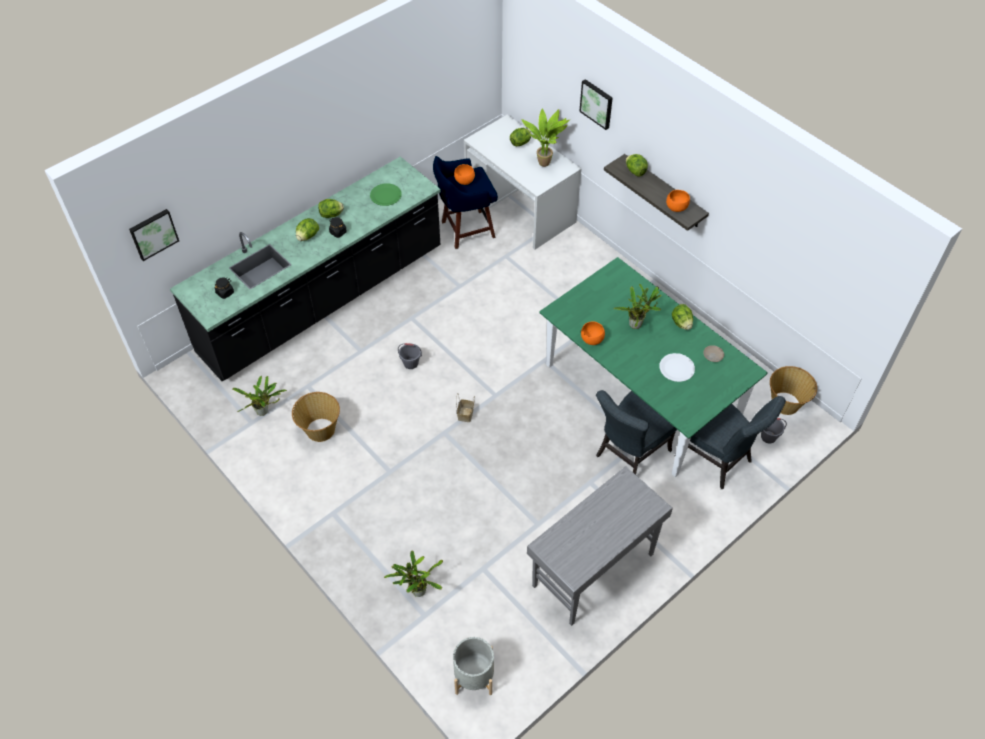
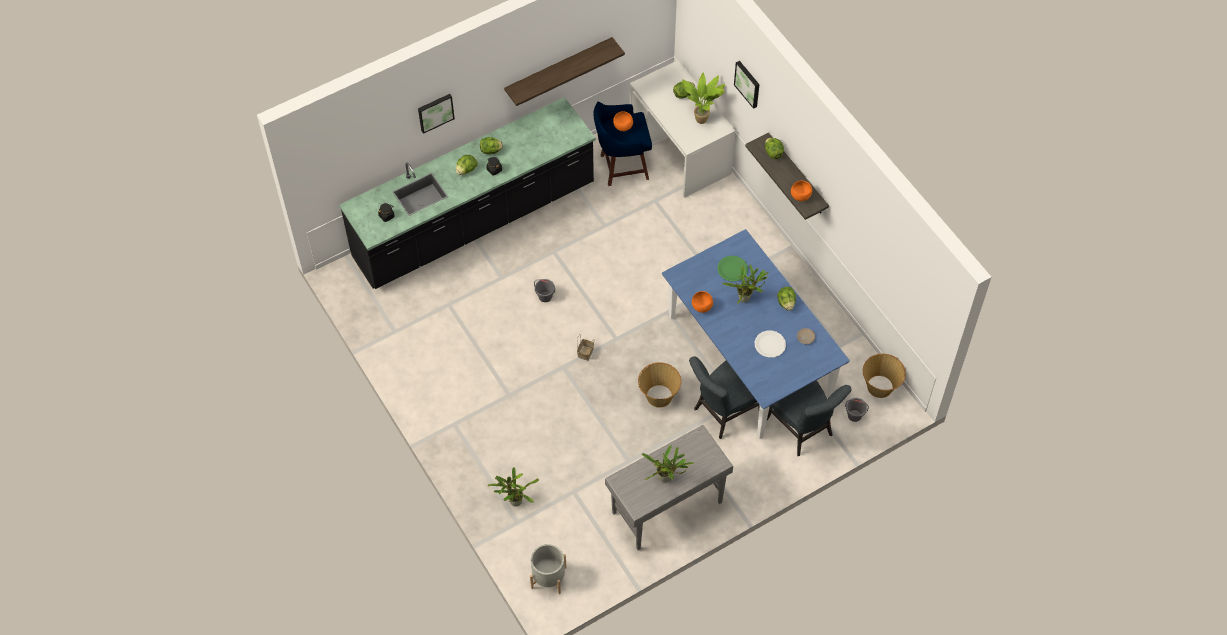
camera: 10 degrees right, 5 degrees up
(153, 233) = (333, 162): picture -> picture (435, 112)
(264, 412) = (407, 323): potted plant -> potted plant (666, 478)
(320, 429) = (454, 347): basket -> basket (658, 396)
(385, 195) = (543, 137): green plate -> green plate (732, 269)
(392, 121) = (559, 69): none -> shelf
(641, 393) = (749, 357): green dining table -> blue dining table

